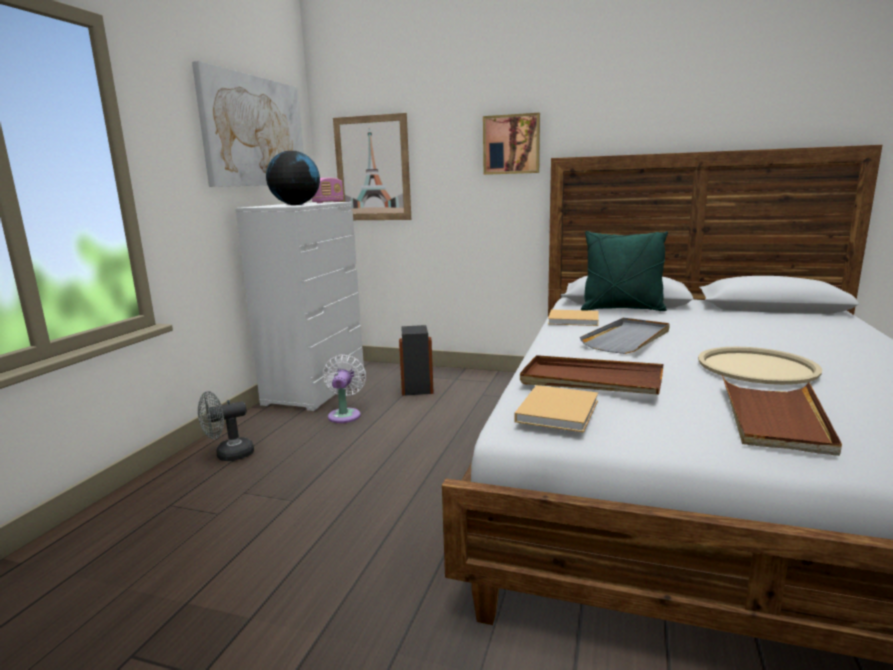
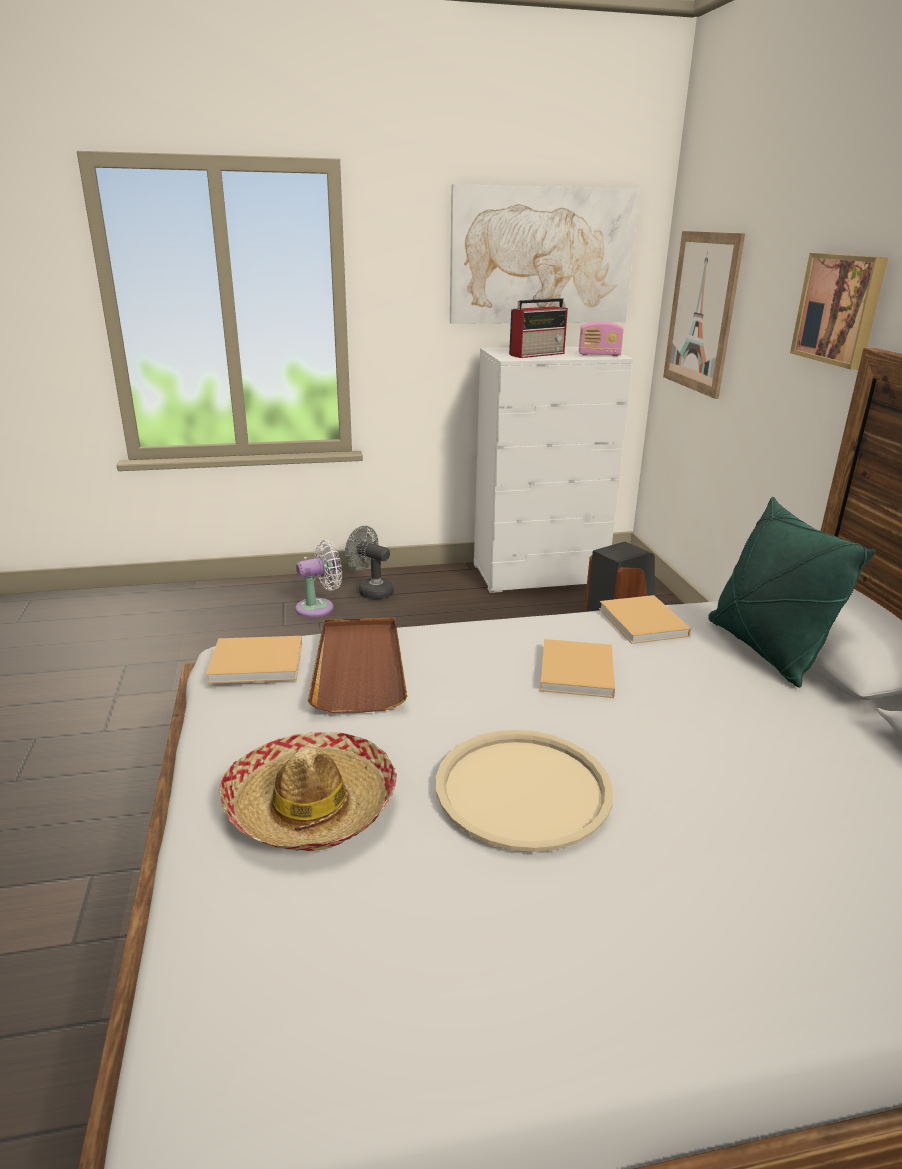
camera: 60 degrees right, 10 degrees up
(295, 204) = (538, 354): globe -> radio
(345, 414) = (499, 611): white fan -> white fan (319, 607)
(628, 339) = (576, 673): grey tray -> beige book
(774, 418) = (311, 805): brown tray -> hat

